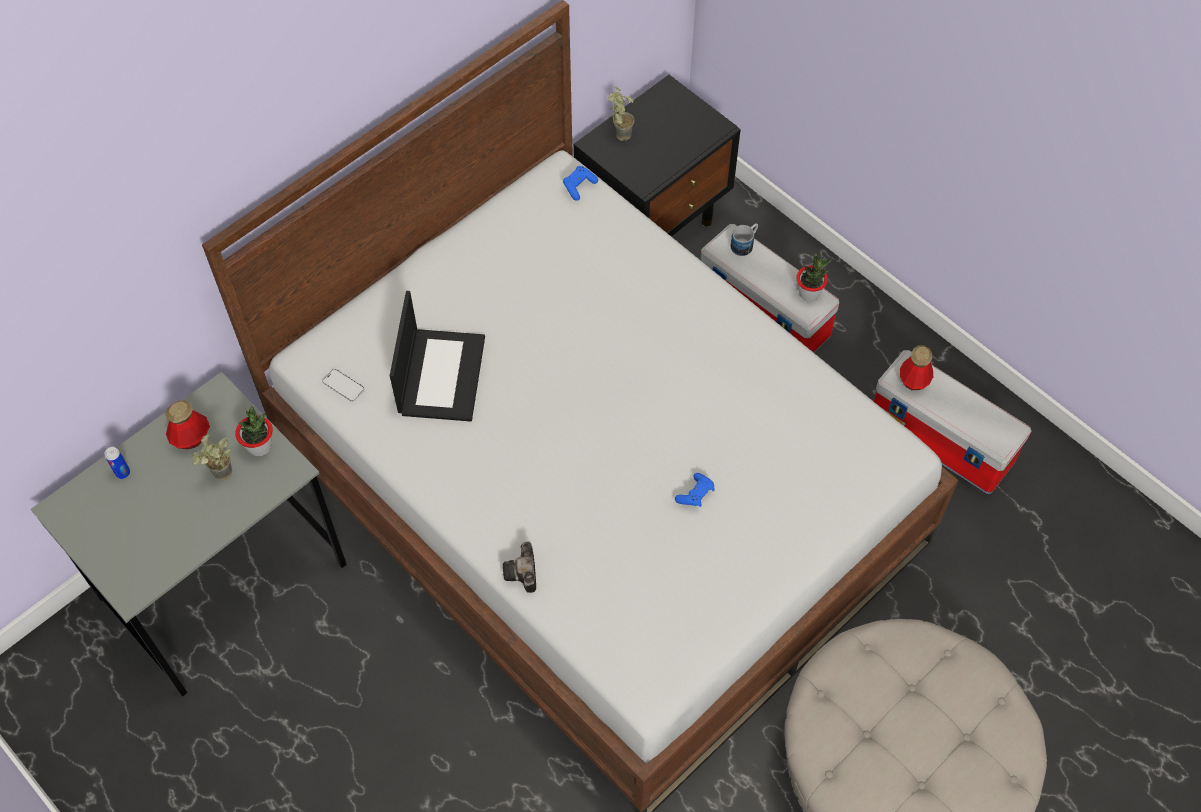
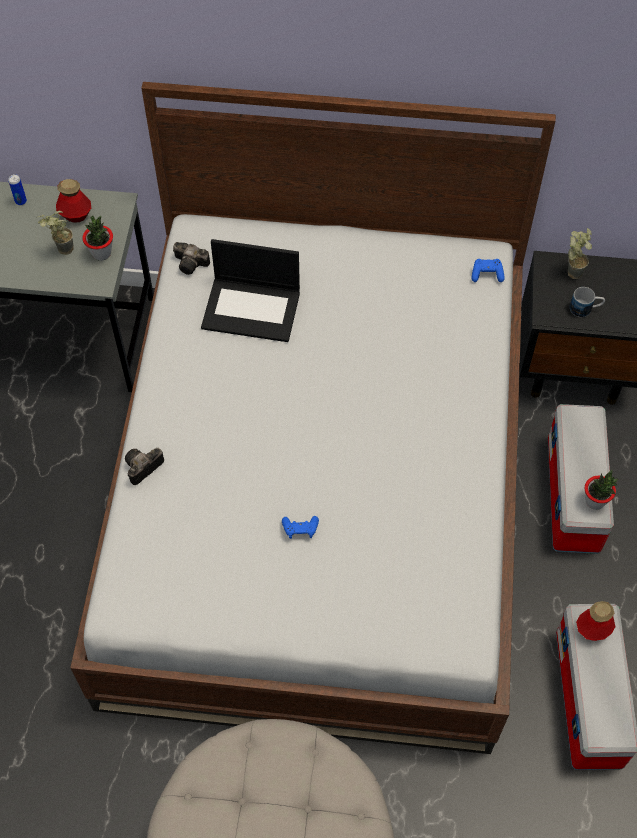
camera: 50 degrees right, 0 degrees up
(343, 386) = (192, 264): phone -> camera
(441, 374) = (252, 309): laptop -> laptop turned 45 degrees clockwise
(745, 244) = (593, 428): mug -> mug (585, 309)

